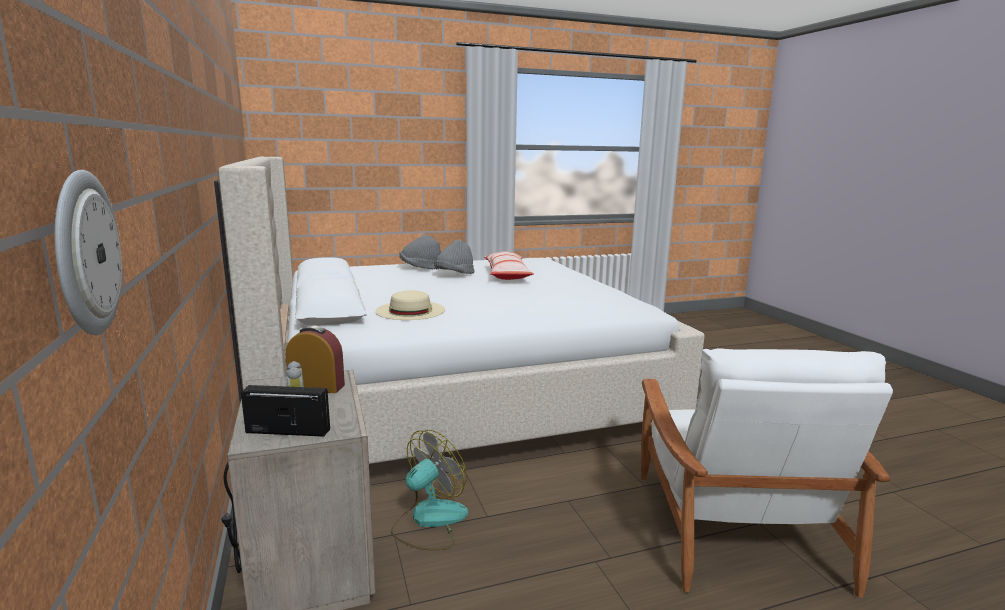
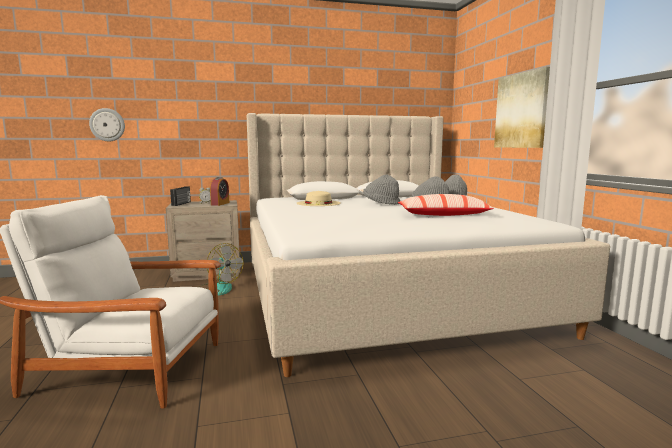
camera: 95 degrees right, 5 degrees down
(411, 159) = (521, 111): none -> picture
(420, 287) = (381, 203): none -> grey hat

